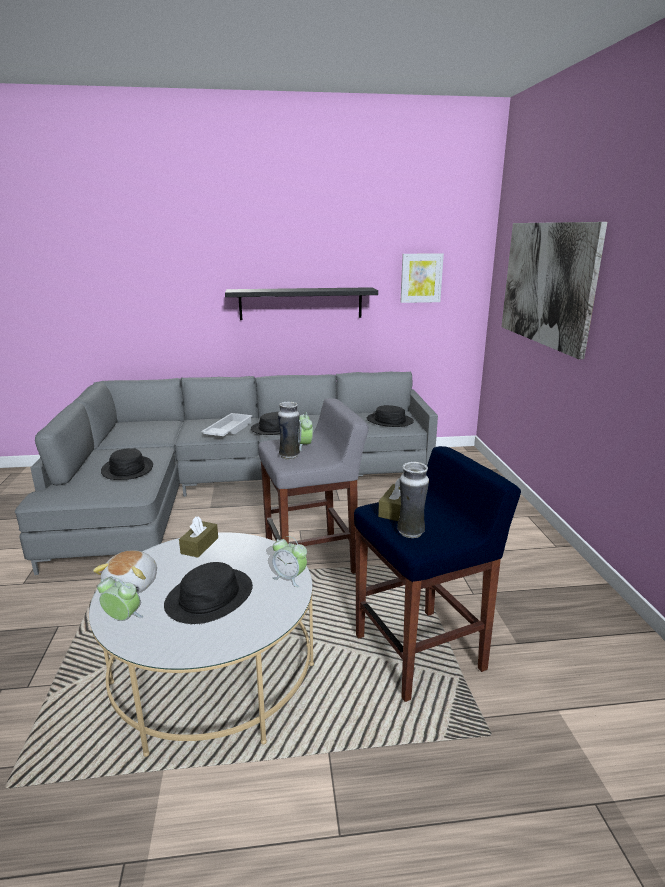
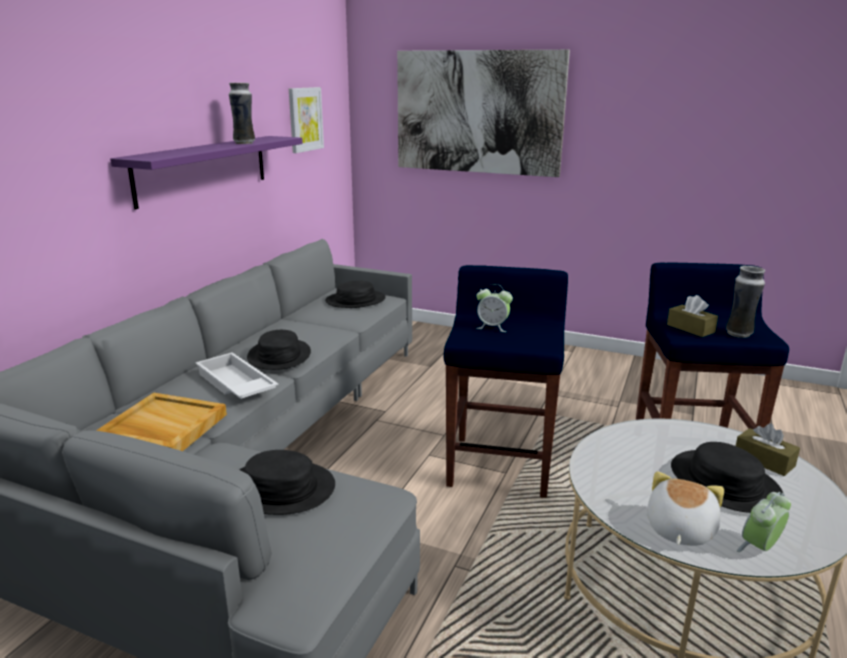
camera: 60 degrees left, 0 degrees up
(133, 583) = (678, 529): plush toy -> plush toy turned 105 degrees counterclockwise
(168, 432) = (162, 429): none -> beige tray
(199, 545) = (602, 468): brown tissue box -> brown tissue box (764, 460)
(289, 456) = (518, 339): vase -> vase (244, 143)
(290, 578) = (699, 432): alarm clock -> none
(301, 303) = (203, 169): black shelf -> purple shelf
(312, 559) = (500, 465): grey stool -> blue stool

